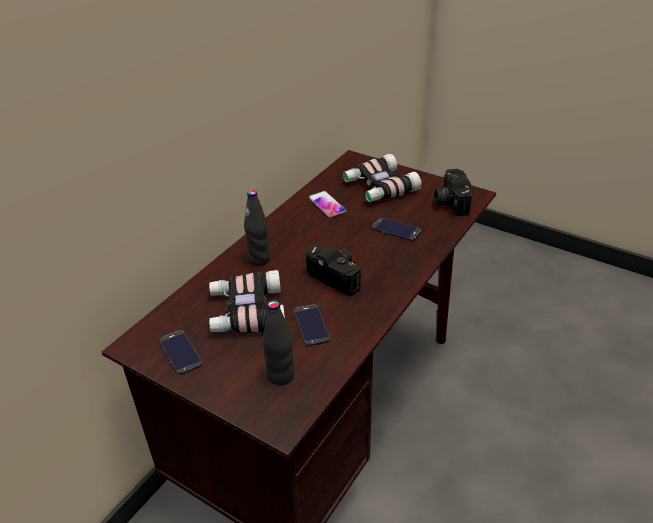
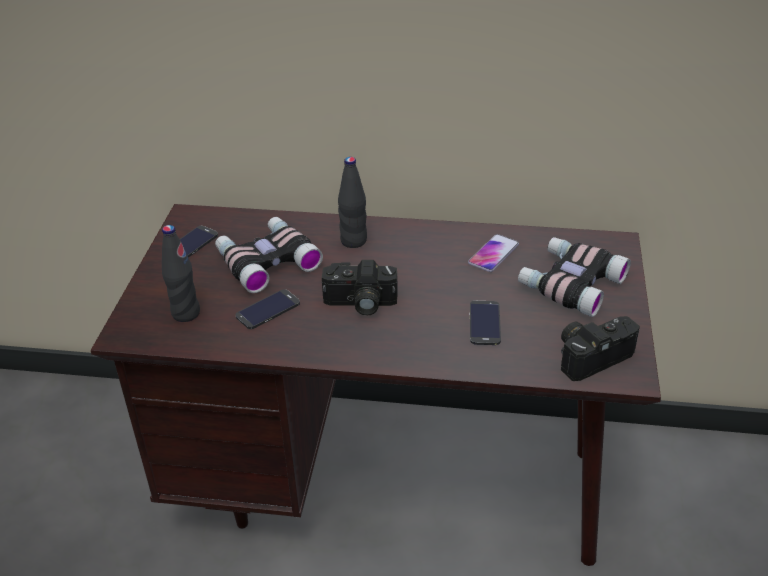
camera: 65 degrees right, 0 degrees up
(338, 276) = (359, 303): camera -> camera turned 75 degrees clockwise

